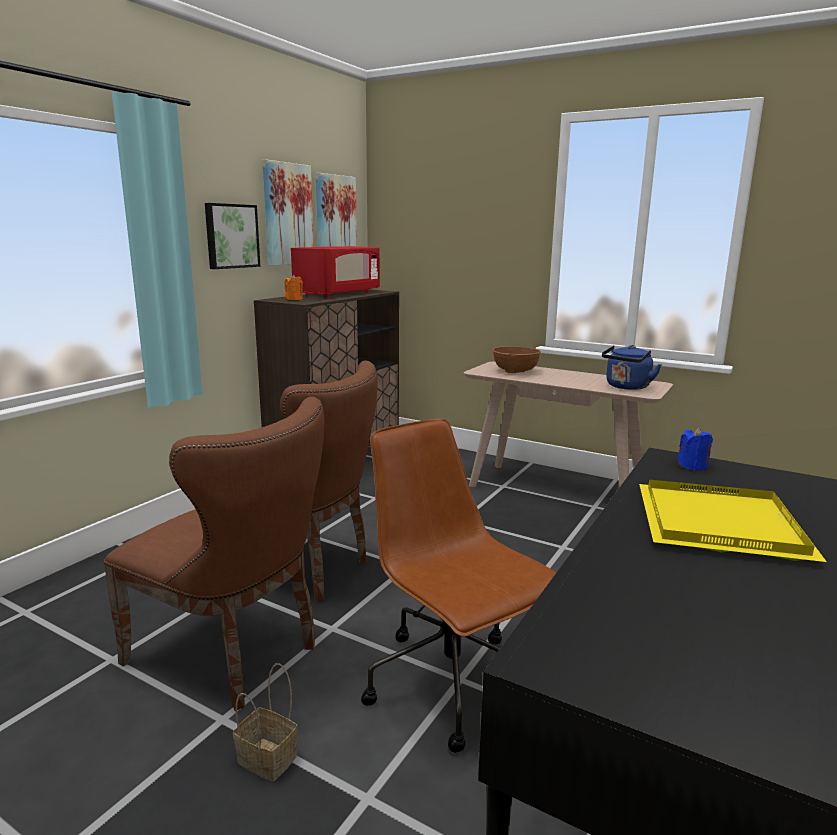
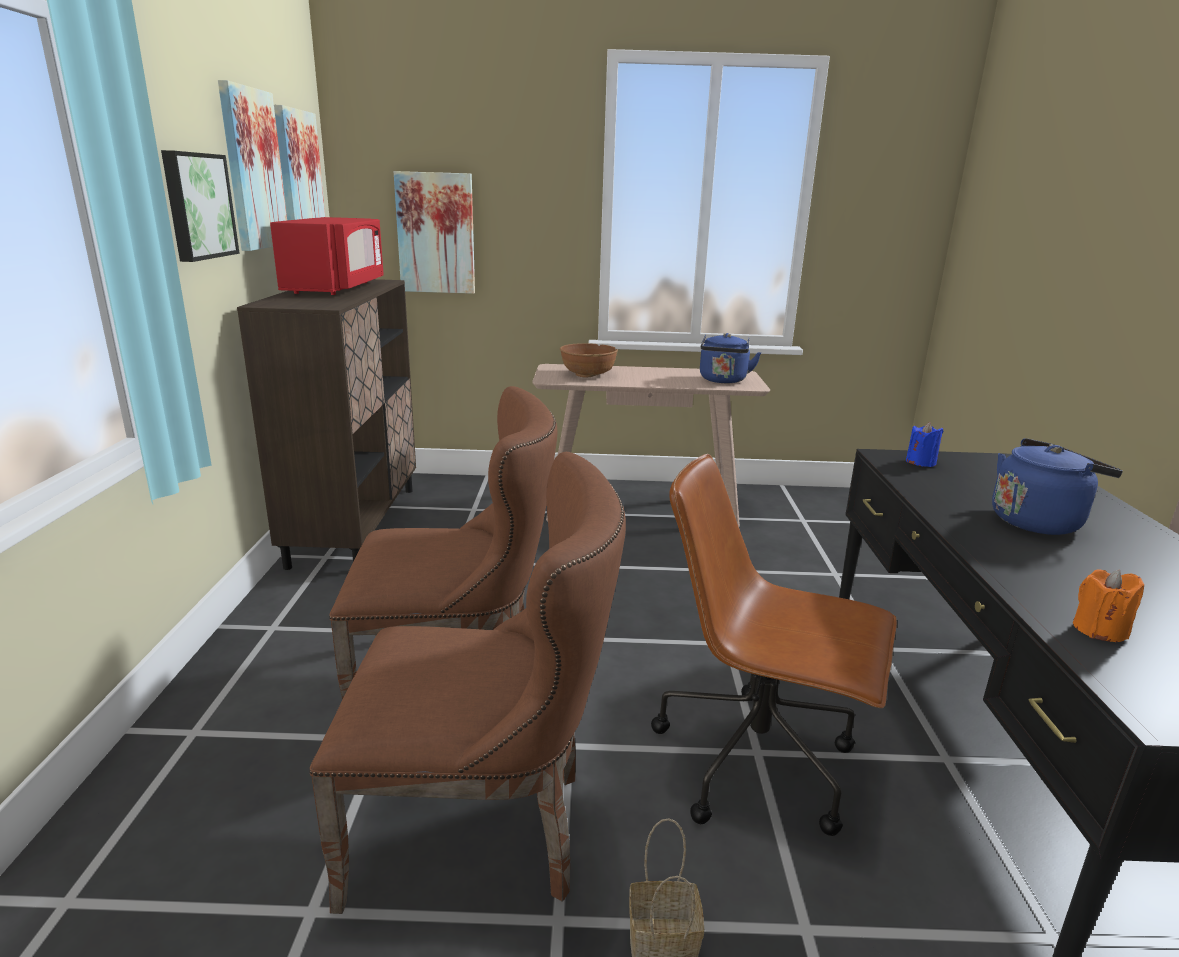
camera: 30 degrees left, 5 degrees up
(294, 299) = (298, 302): orange candle -> orange candle (1099, 630)
(432, 258) = (436, 233): none -> picture
(723, 526) = (1038, 521): yellow tray -> blue kettle

